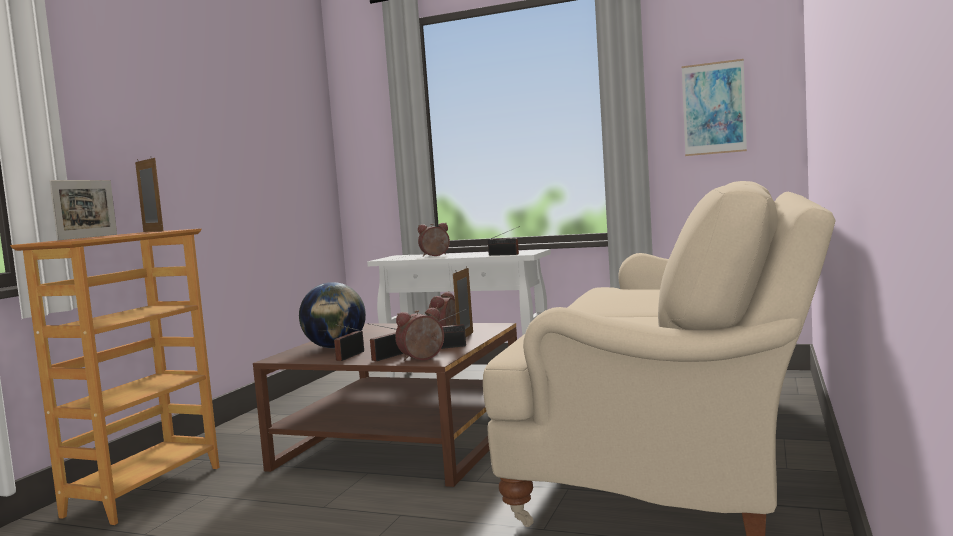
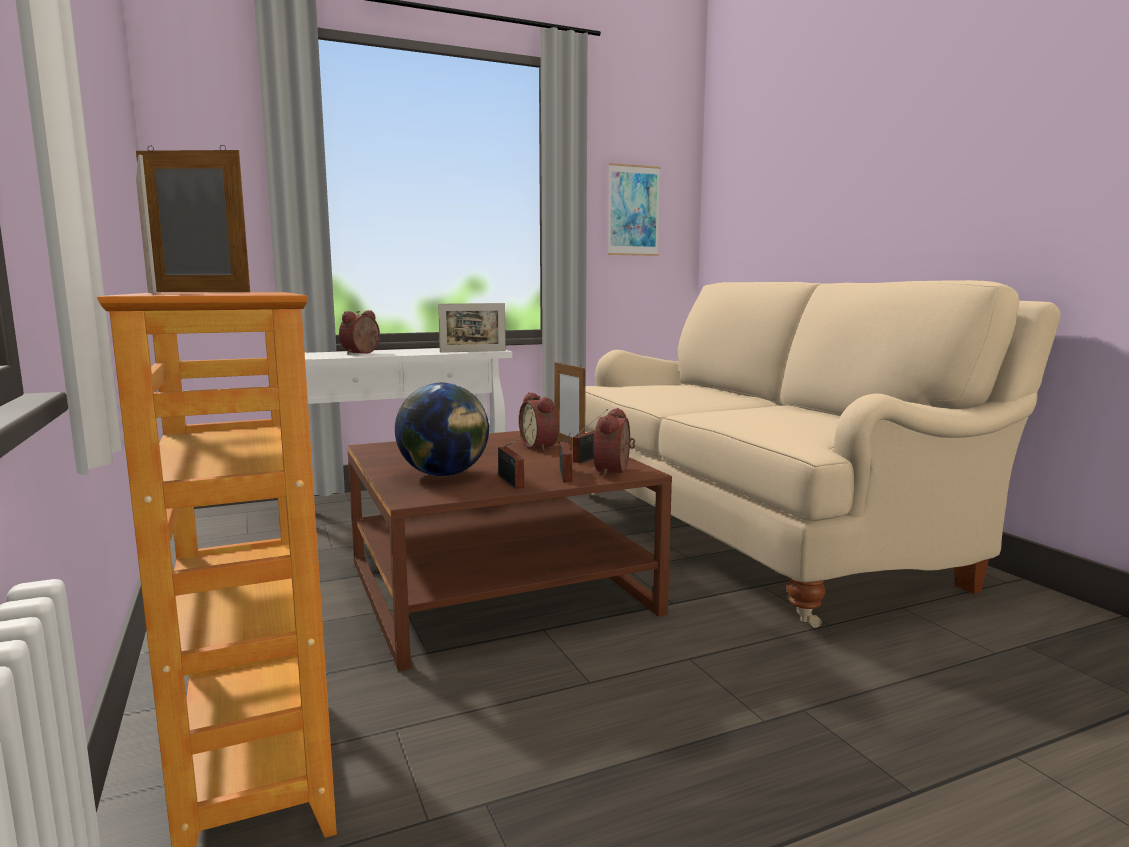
camera: 45 degrees left, 5 degrees up
(505, 255) = (473, 351): radio -> picture frame

